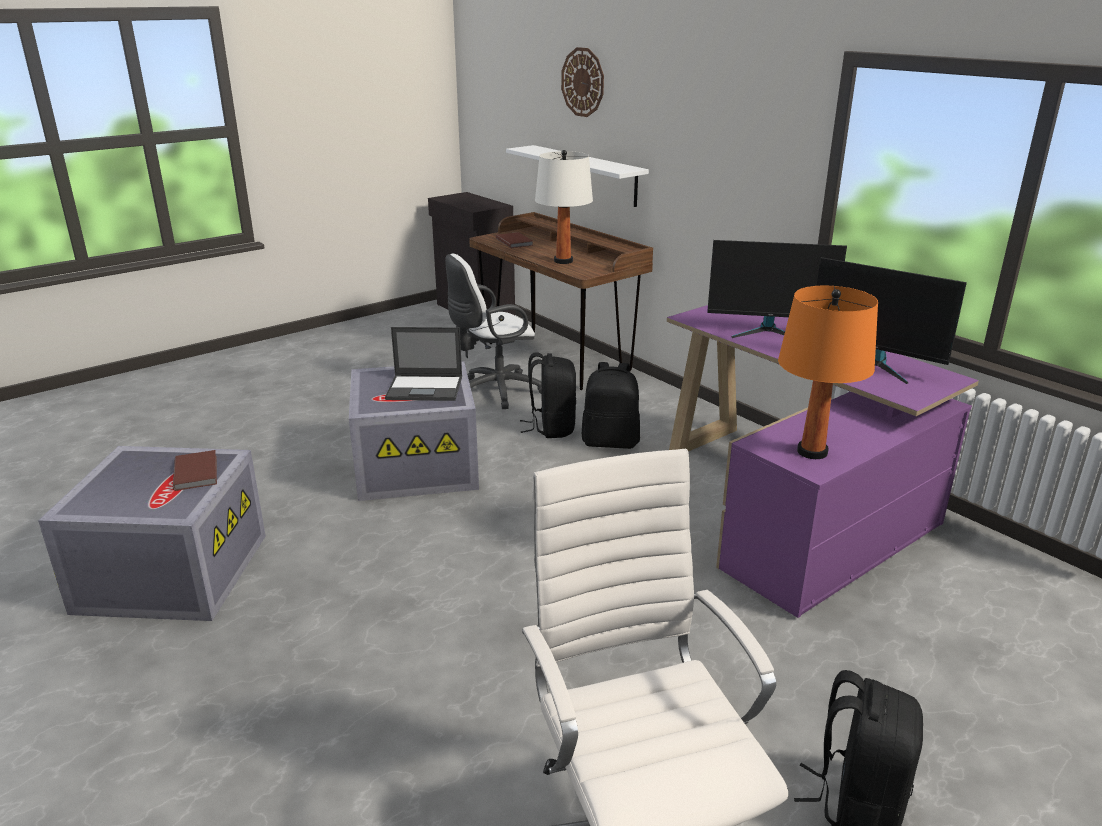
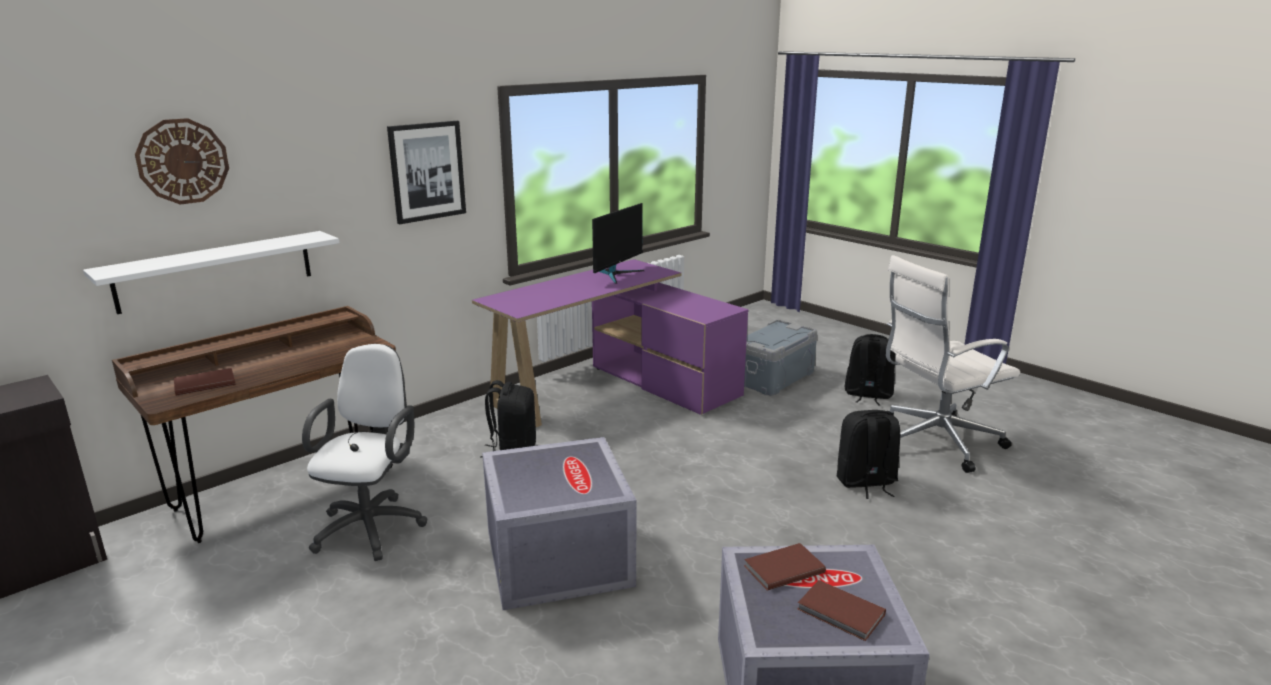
camera: 95 degrees left, 5 degrees down
(120, 489) = (841, 613): none -> brown book
(426, 388) = (557, 465): laptop -> none
(494, 391) = (372, 525): white office chair -> white office chair turned 135 degrees counterclockwise
(551, 428) = (478, 484): black backpack -> black backpack (866, 483)
(563, 261) = (319, 356): white table lamp -> none
(743, 140) = (427, 171): none -> picture
(768, 332) = (554, 292): monitor -> none
(812, 452) = (709, 308): orange table lamp -> none
(900, 670) = (772, 377): none -> grey storage box

